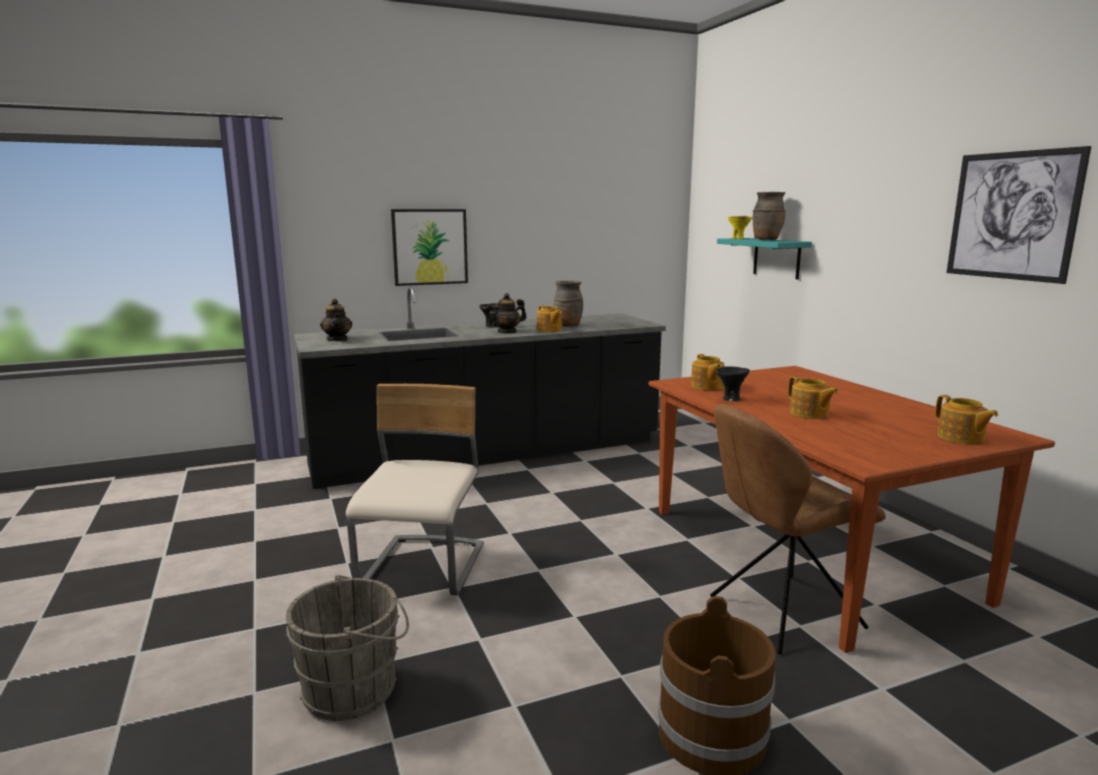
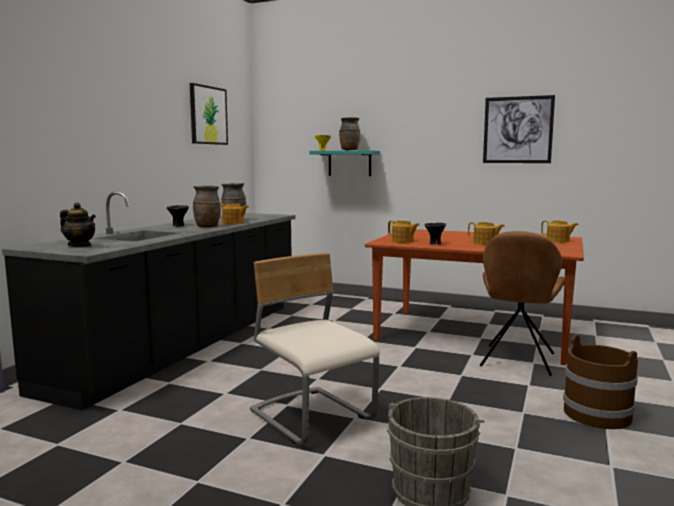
camera: 45 degrees left, 5 degrees down
(429, 247) = (100, 156): picture -> picture (208, 115)
(507, 332) = (207, 227): teapot -> brown vase

